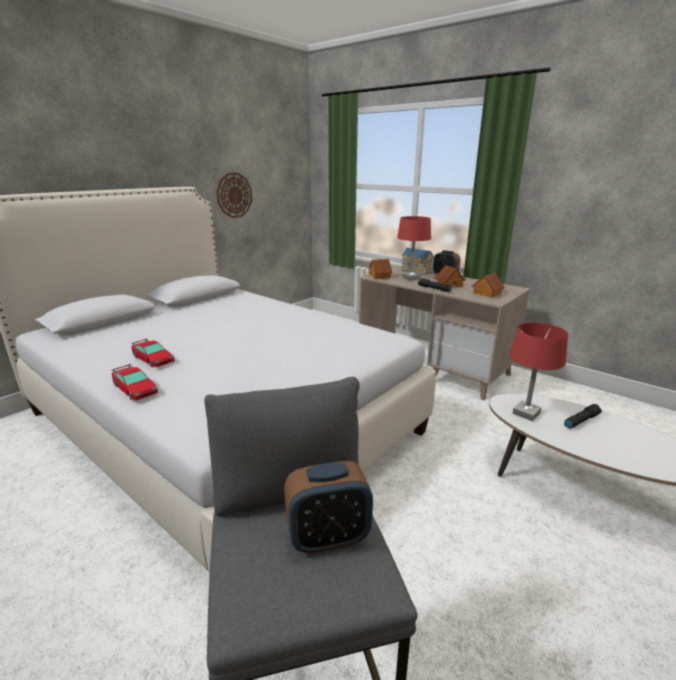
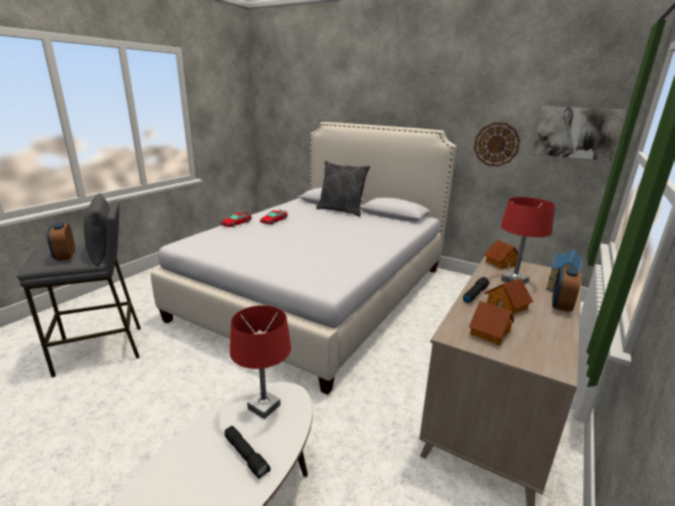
camera: 80 degrees right, 0 degrees up
(149, 317) = (341, 210): none -> grey pillow
(282, 176) = (576, 132): none -> picture

